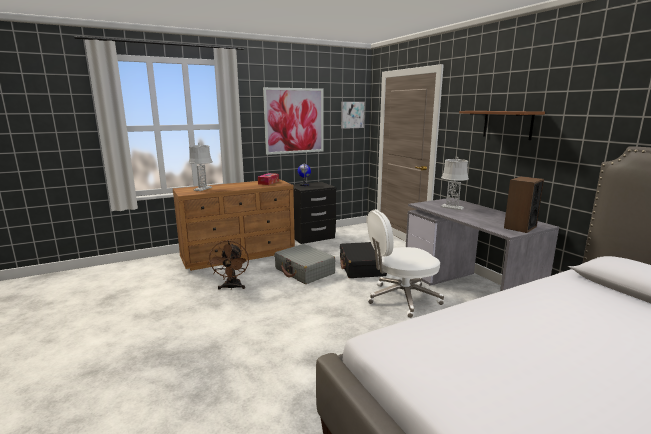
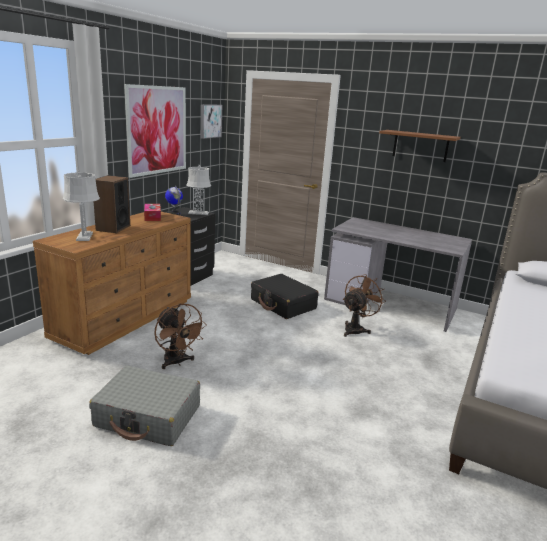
camera: 35 degrees left, 5 degrees up
(304, 271) = (232, 322): grey suitcase -> grey suitcase (148, 416)
(401, 299) = (356, 329): white office chair -> brown fan
(452, 207) = (374, 229): grey table lamp -> grey table lamp (198, 213)
(520, 227) = (452, 243): speaker -> speaker (113, 228)

